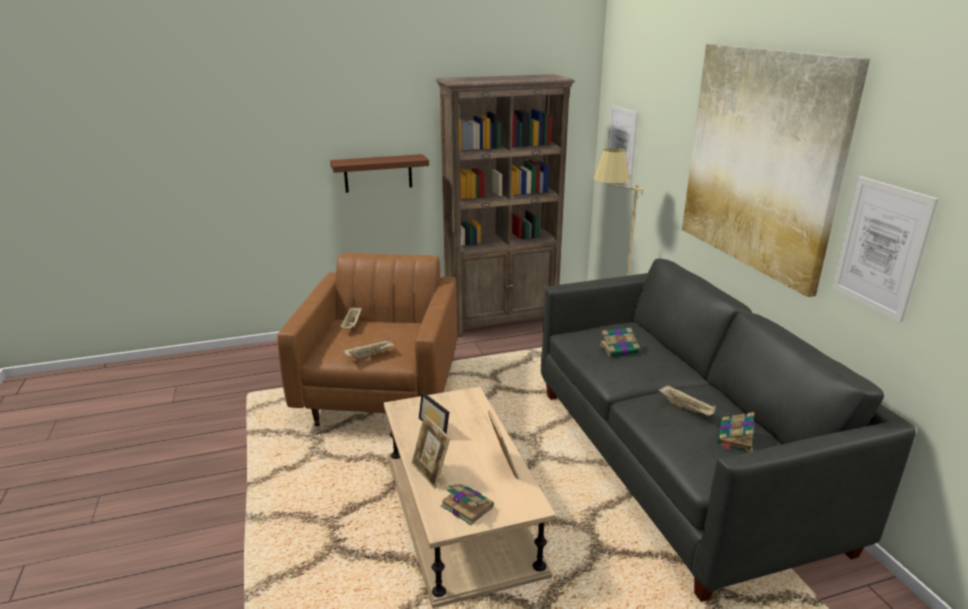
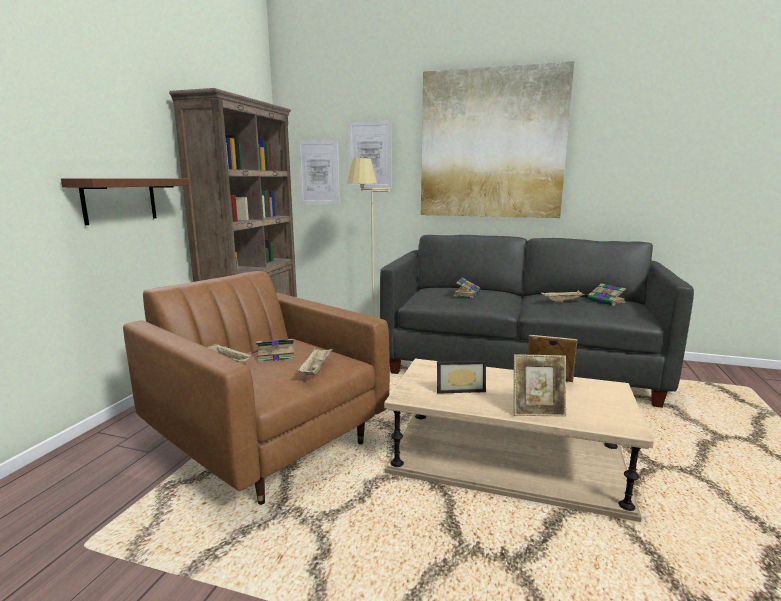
camera: 55 degrees left, 10 degrees down
(466, 506) = (601, 410): book -> book (275, 355)
(881, 247) = (604, 171): picture -> picture (370, 155)

